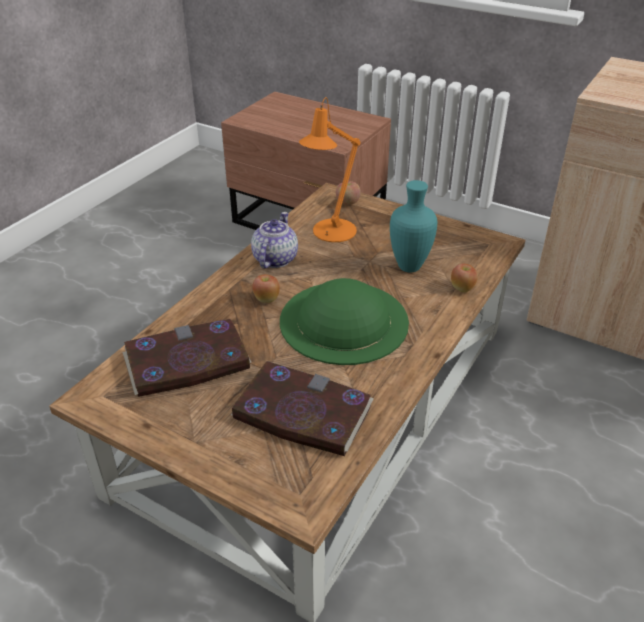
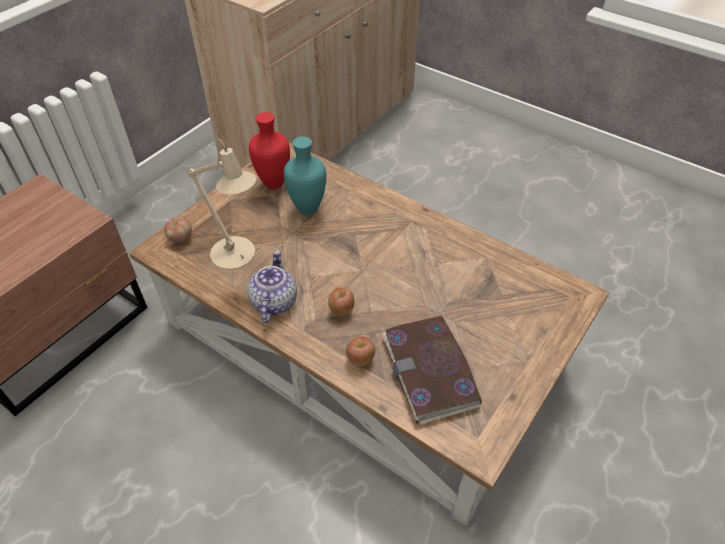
camera: 85 degrees left, 10 degrees up
(274, 259) = (273, 302): teapot -> teapot turned 75 degrees clockwise
(301, 413) = (491, 291): book -> none
(330, 233) = (237, 256): orange table lamp -> beige table lamp
(343, 321) = (380, 258): green hat -> none
(441, 241) = (272, 184): none -> red vase
(462, 288) = (344, 183): apple -> apple (360, 359)

